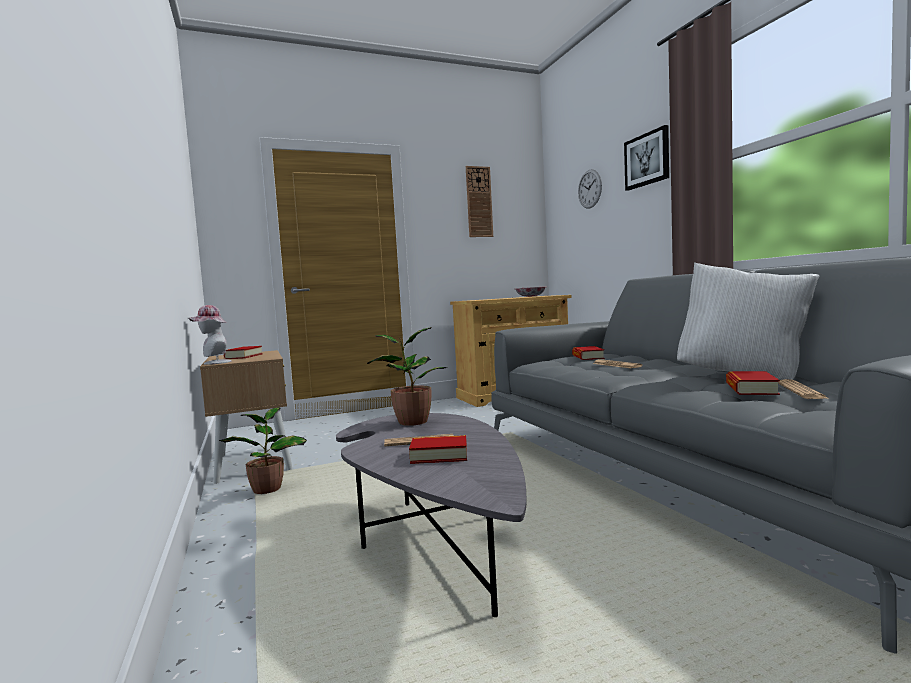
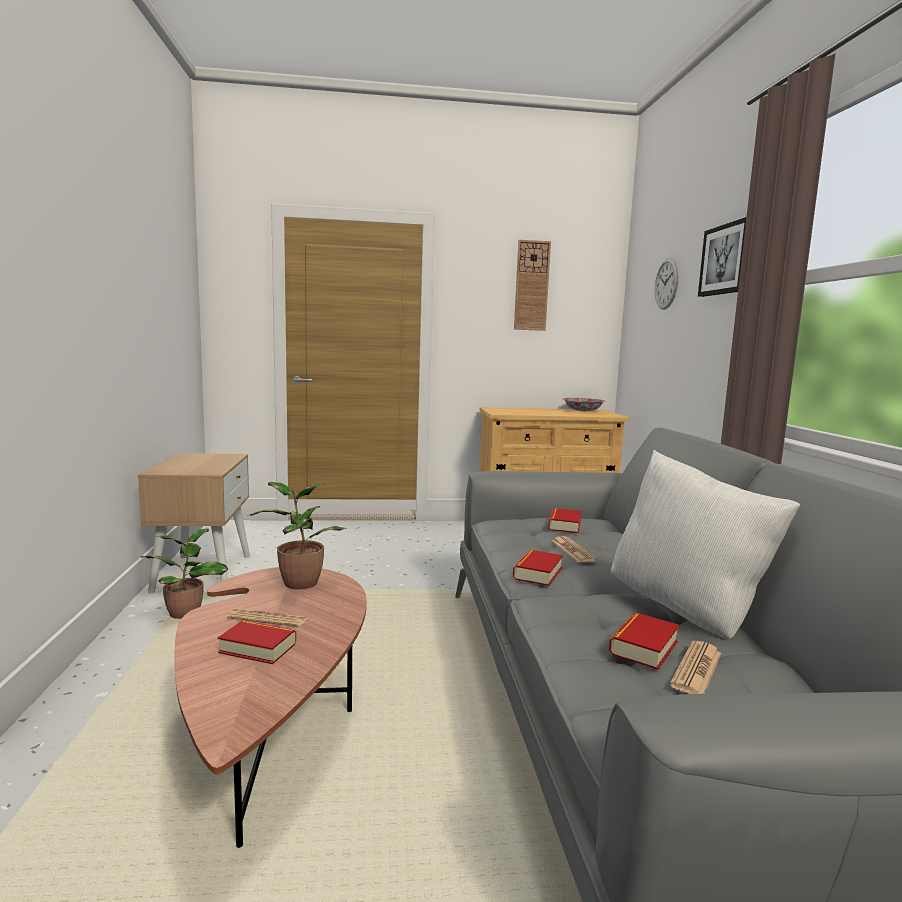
camera: 15 degrees right, 5 degrees up
(213, 363) = (157, 470): hat -> none
(244, 356) = (200, 462): book -> book (538, 573)
(435, 540) = (275, 725): grey coffee table -> brown coffee table

